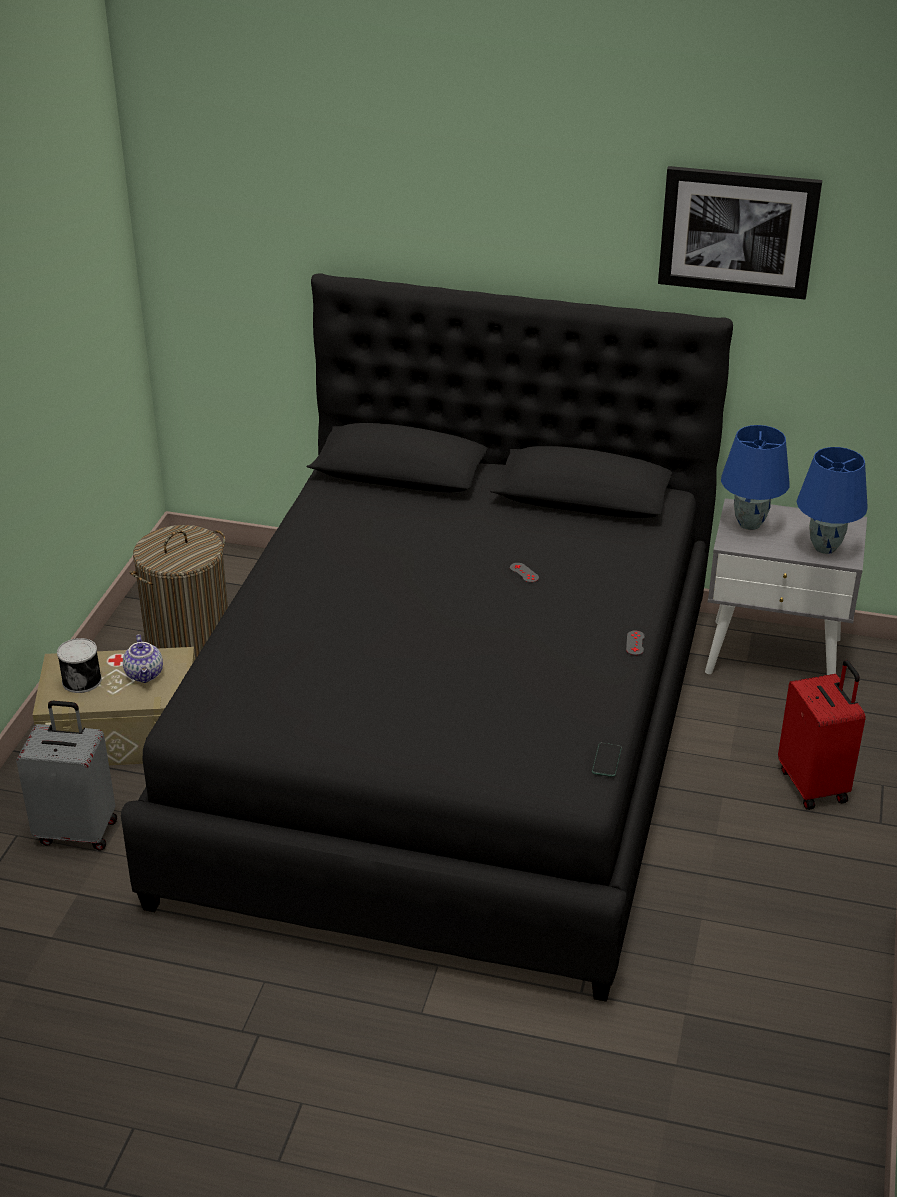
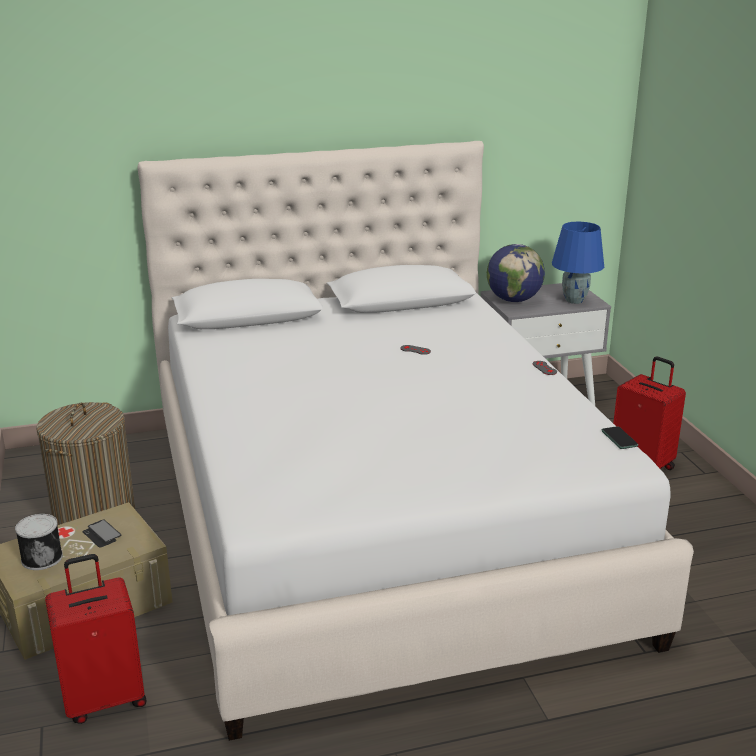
camera: 30 degrees left, 10 degrees down
(78, 830) = (104, 698): grey suitcase -> red suitcase
(145, 674) = (102, 535): teapot -> phone
(449, 748) = (378, 523): black bed -> white bed
(738, 231) = (475, 72): picture -> none
(749, 524) = (513, 300): blue table lamp -> globe

